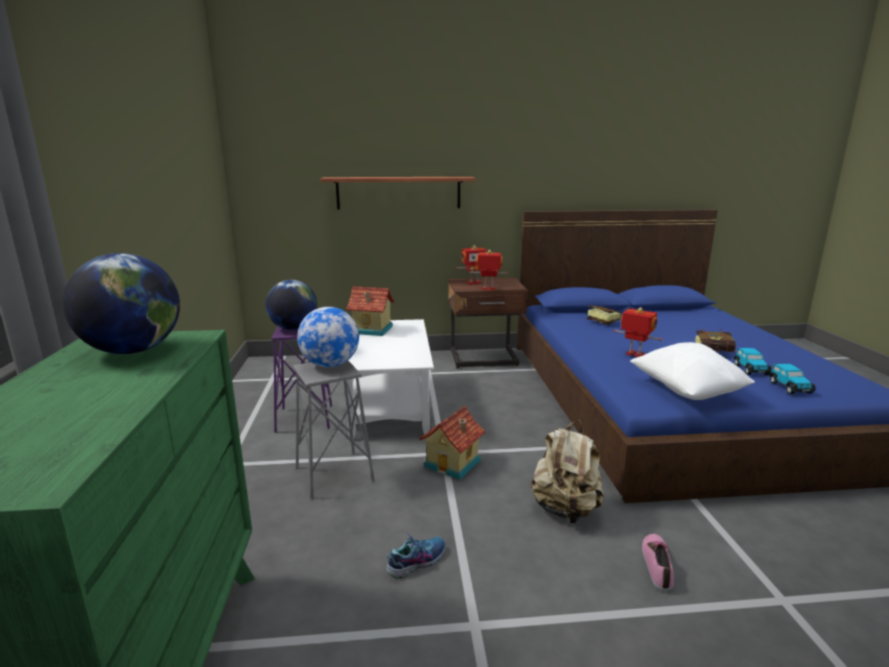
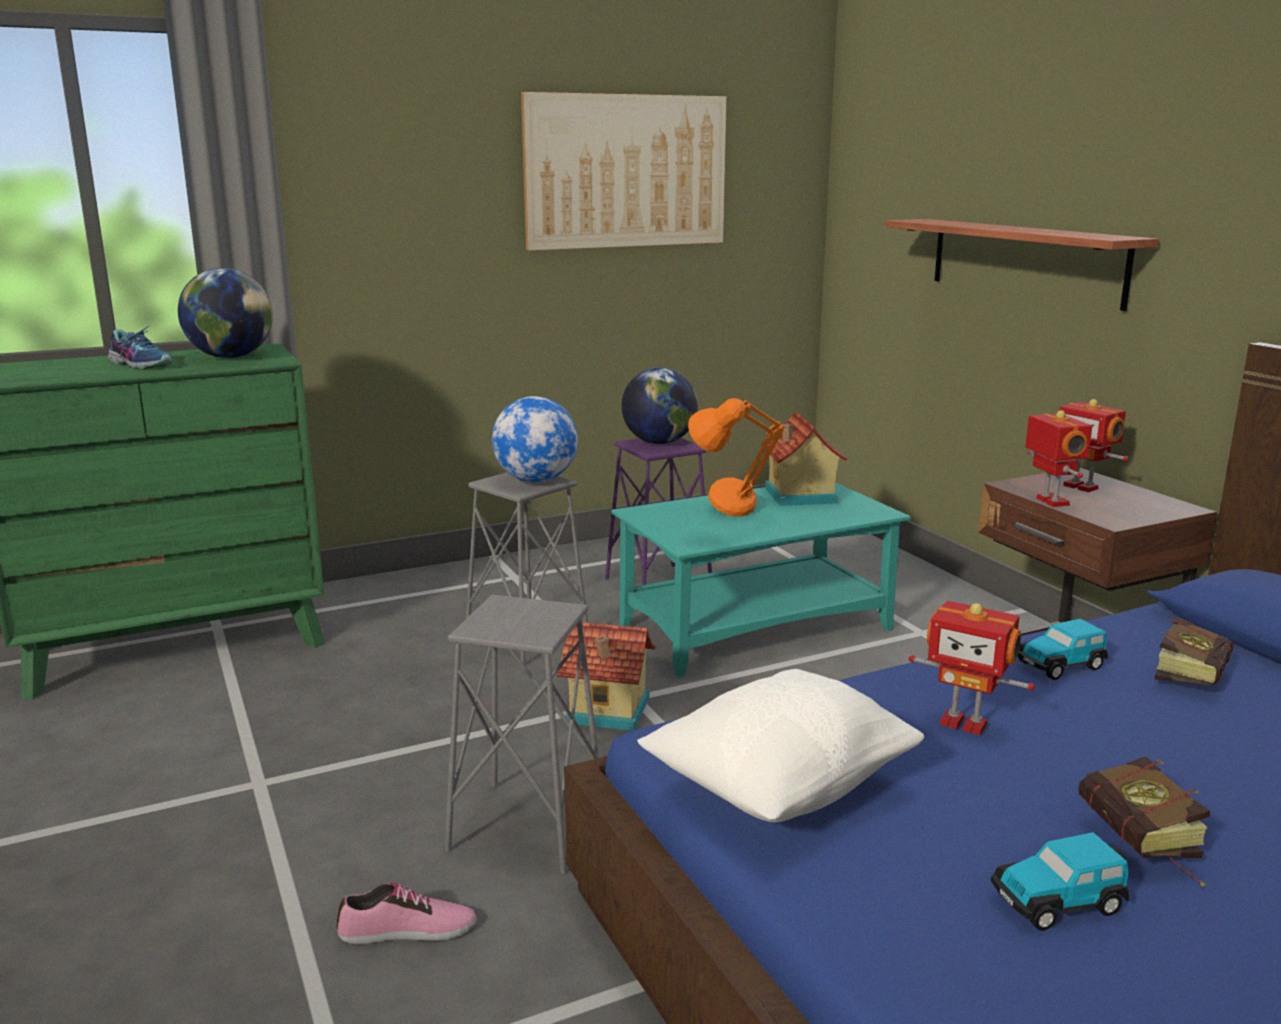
camera: 70 degrees right, 0 degrees up
(171, 151) = (626, 171): none -> picture
(389, 405) = (754, 628): white coffee table -> turquoise coffee table
(400, 349) = (733, 525): none -> orange table lamp
(416, 561) = (365, 726): shoe -> shoe (141, 364)
(565, 509) = (527, 827): beige backpack -> grey stool
(635, 354) = (964, 723): toy robot -> toy robot turned 105 degrees clockwise
(789, 387) = (961, 959): toy car -> toy car (1061, 665)

